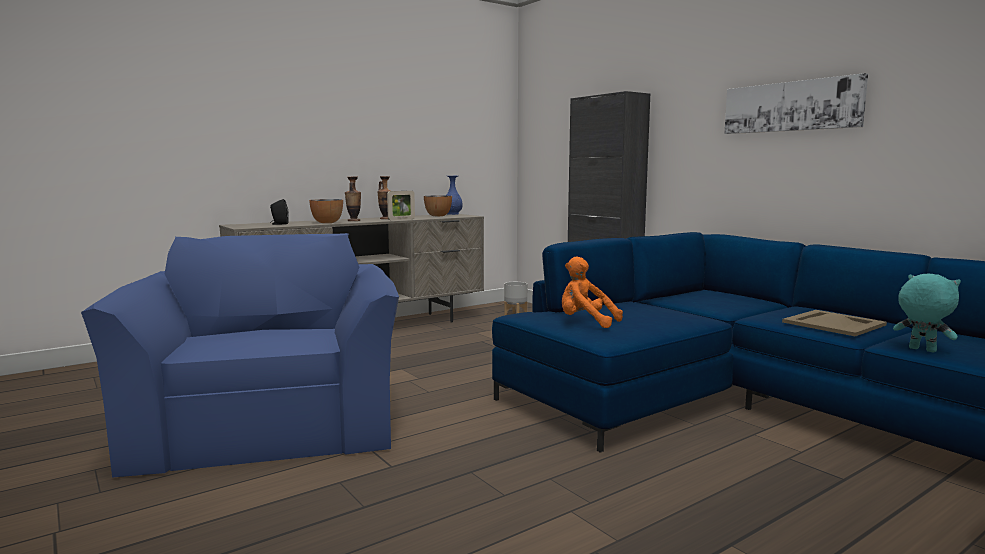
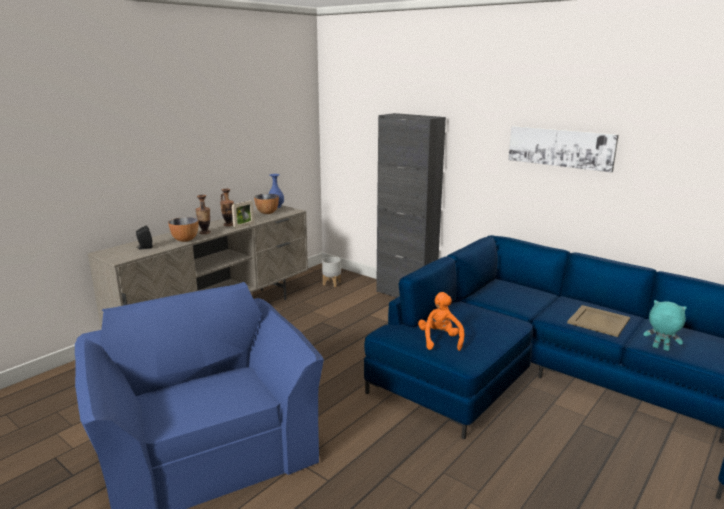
camera: 15 degrees left, 10 degrees up
(585, 322) = (440, 340): orange plush toy -> orange plush toy turned 75 degrees clockwise

